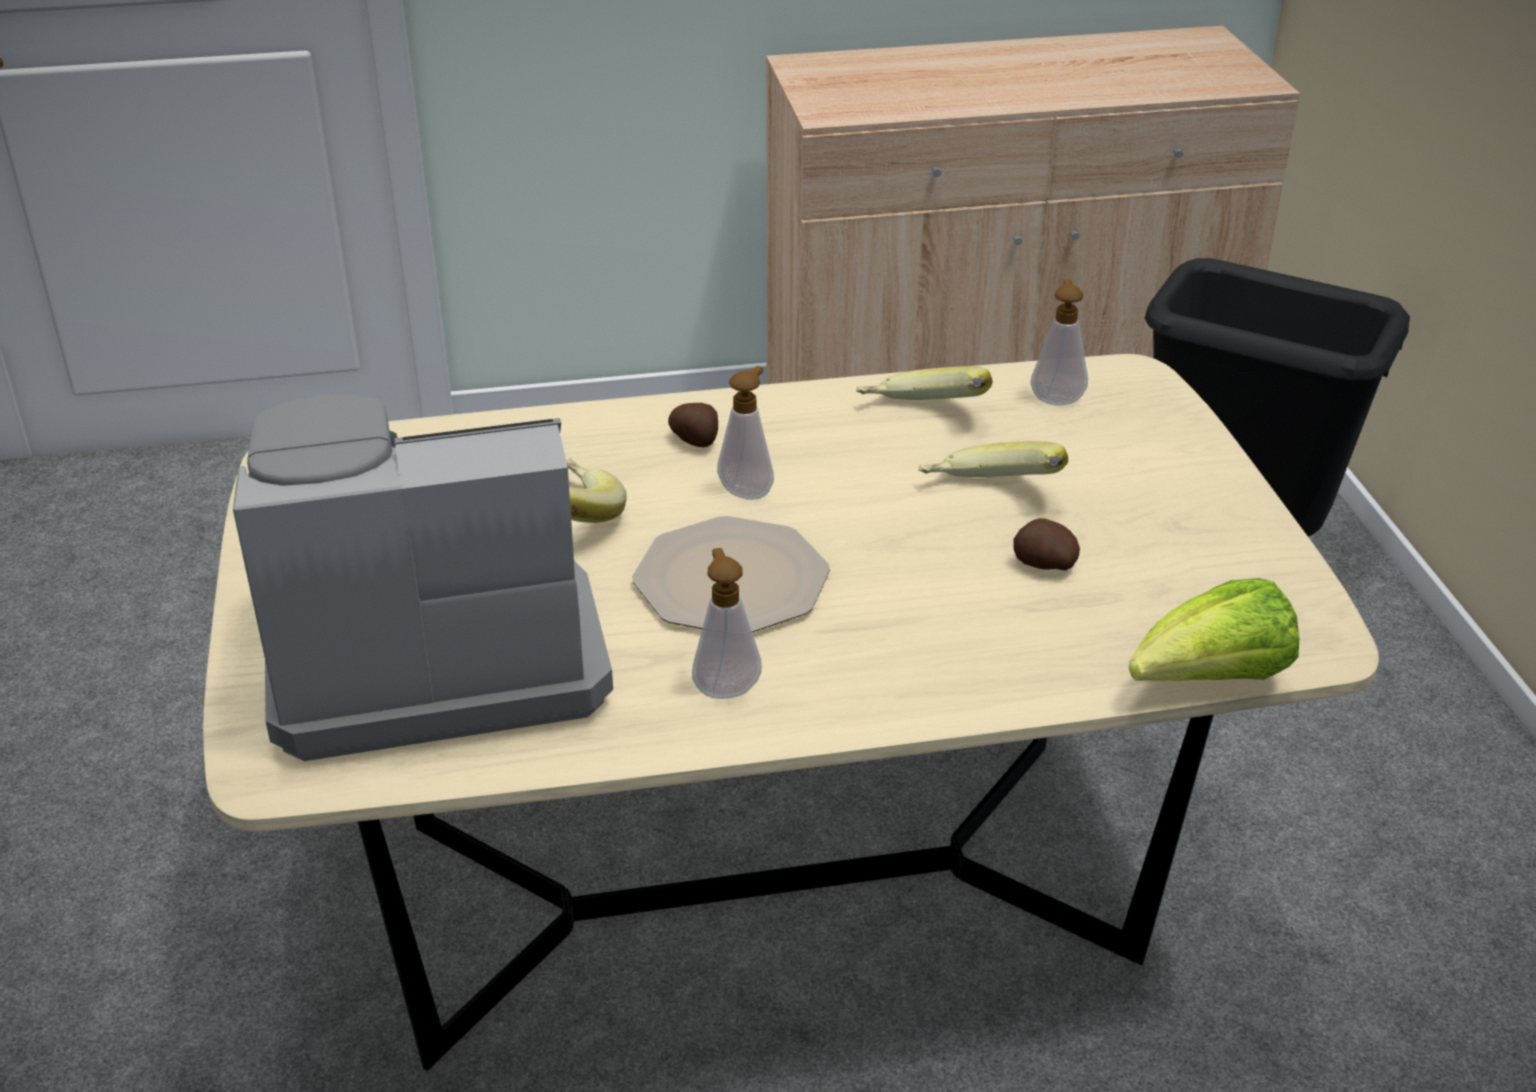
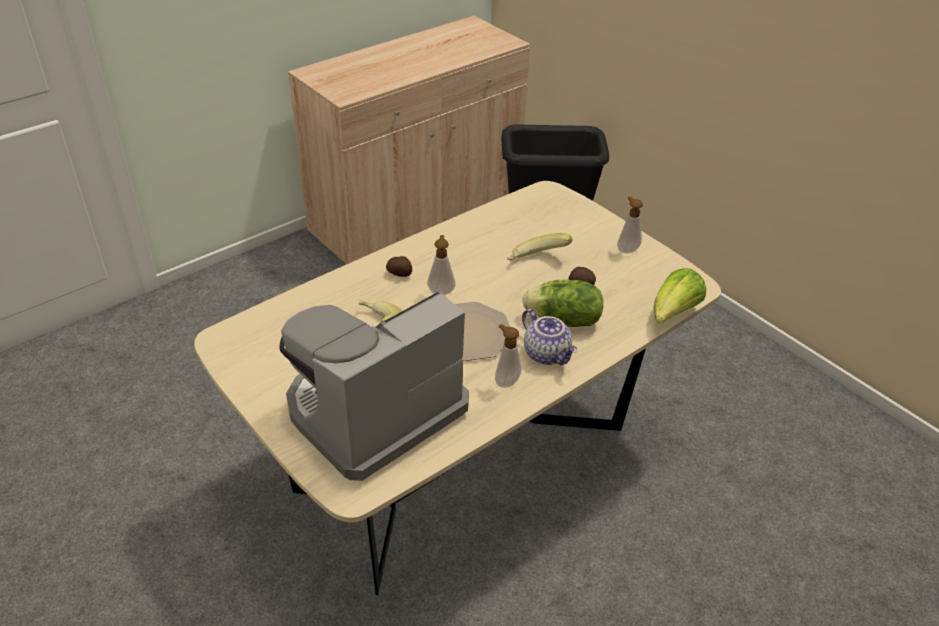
camera: 30 degrees left, 5 degrees up
(856, 668) = (547, 354): none -> teapot
(921, 416) = (483, 234): banana -> none
(947, 618) = (563, 321): none -> lettuce
(1056, 398) = (528, 210): soap dispenser -> soap dispenser (626, 249)

